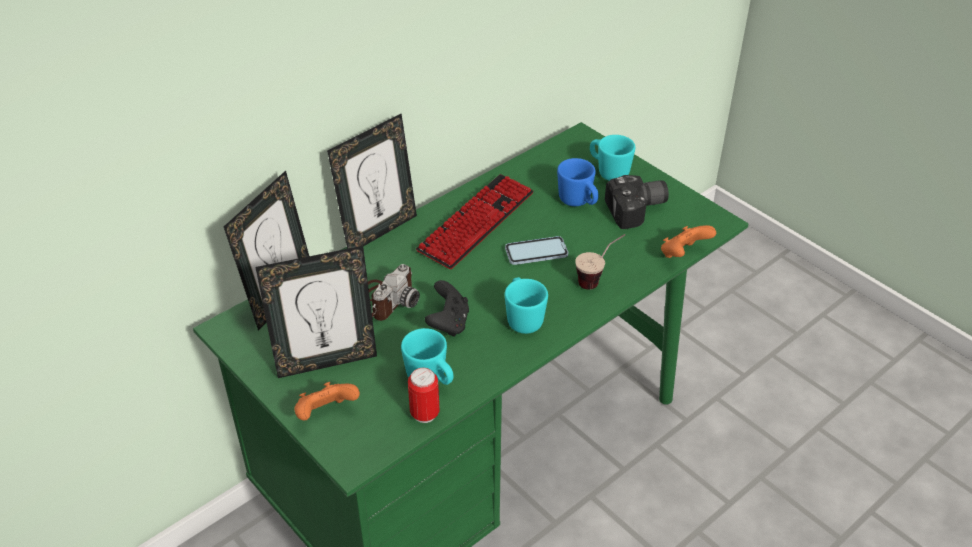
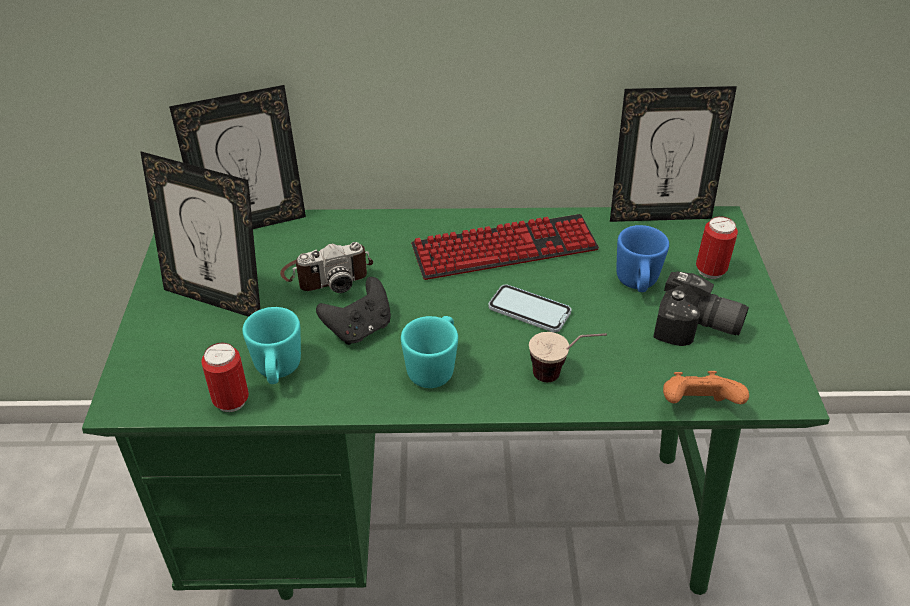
camera: 40 degrees right, 0 degrees up
(326, 413) = (158, 345): orange game controller -> none
(378, 231) = (404, 210): picture frame -> picture frame (658, 215)
(608, 172) = (710, 271): turquoise mug -> can

